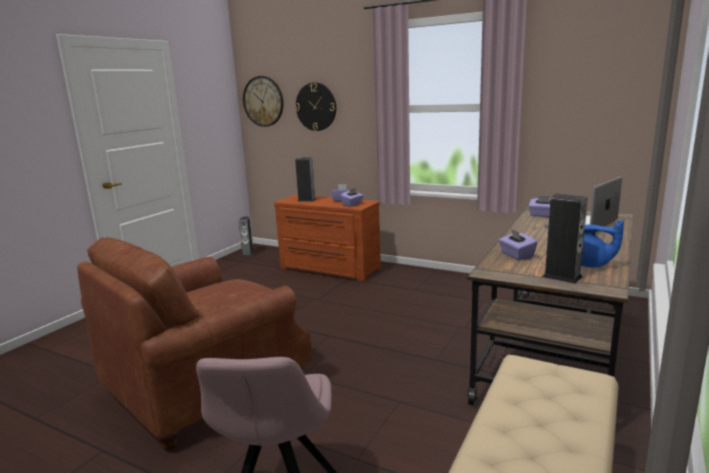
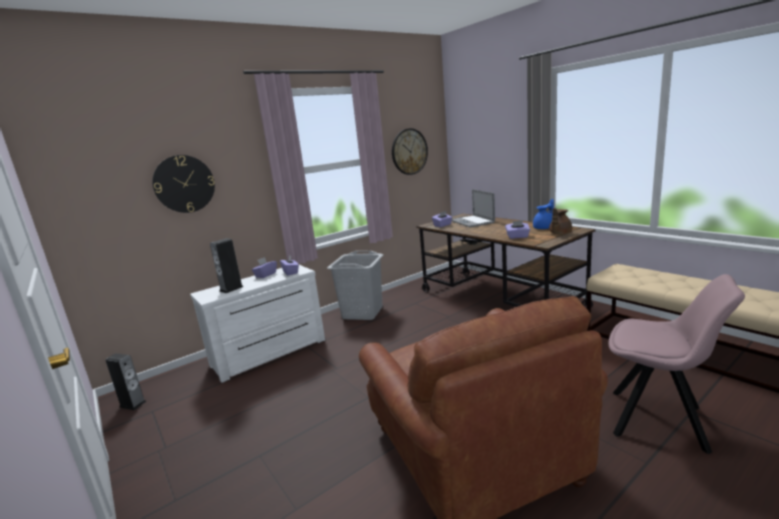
camera: 65 degrees left, 0 degrees up
(263, 101) = (87, 188): wall clock -> wall clock (409, 151)
(328, 269) = (270, 353): brown dresser -> white dresser
(432, 281) = (362, 313): none -> grey laundry basket
(562, 276) = (559, 233): speaker -> brown teapot

